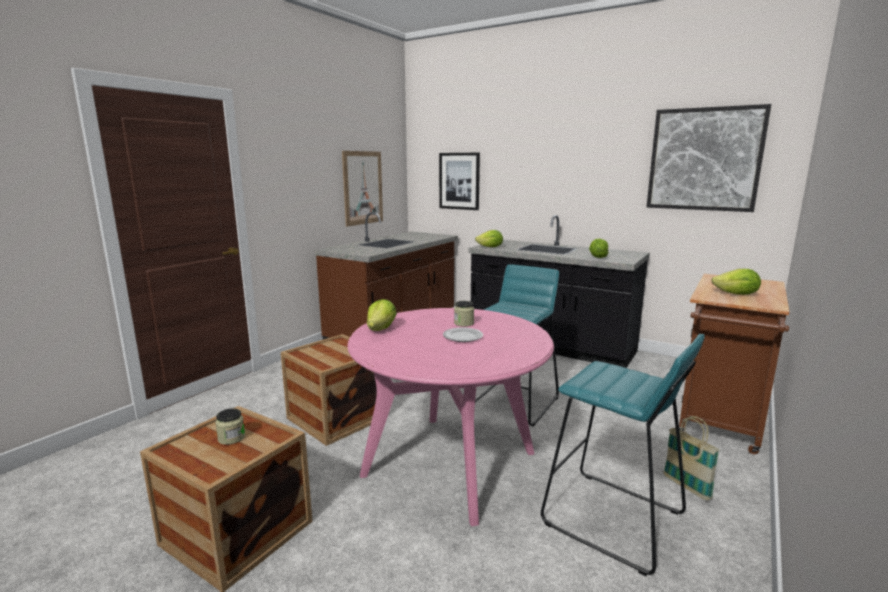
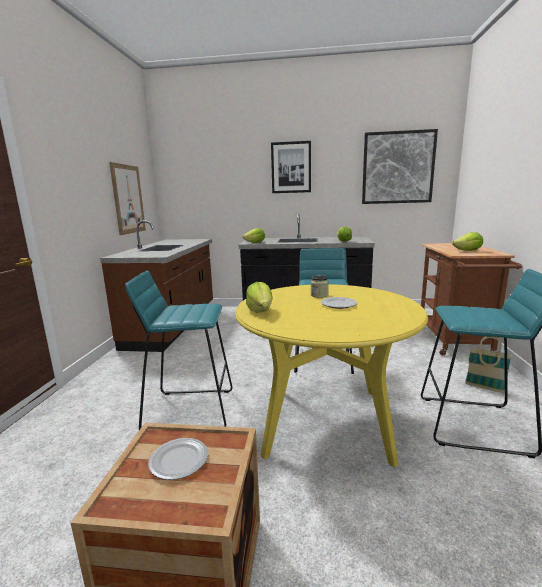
camera: 25 degrees left, 0 degrees up
(231, 438) = (178, 461): jar -> plate
(337, 417) = (189, 411): crate -> turquoise stool
(450, 463) = (325, 420): pink dining table -> yellow dining table
(459, 181) = (209, 193): picture -> picture (291, 167)

